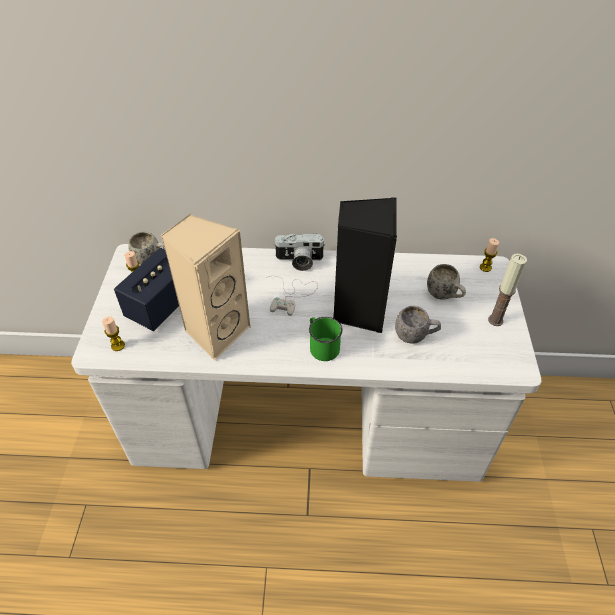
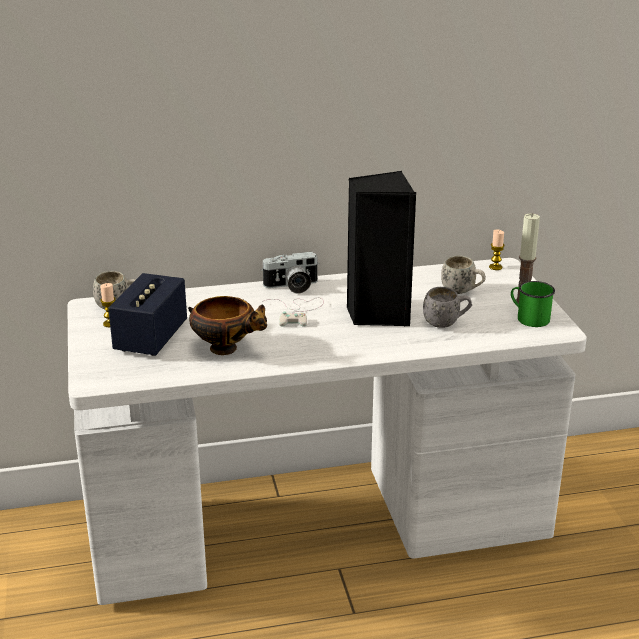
camera: 15 degrees left, 20 degrees down
(118, 345) = (118, 374): candle -> none
(216, 331) = (226, 349): beige speaker -> bowl
(322, 346) = (350, 343): green mug -> green mug (528, 318)

